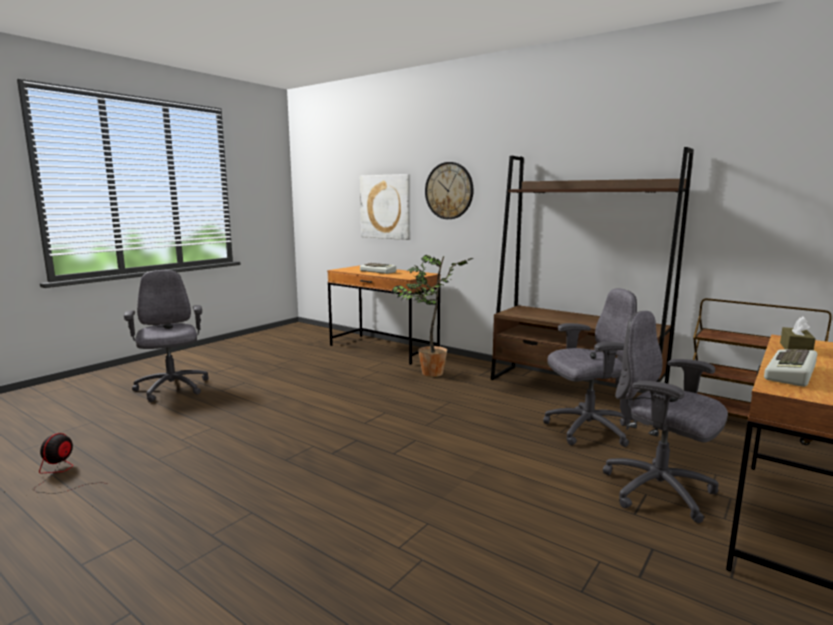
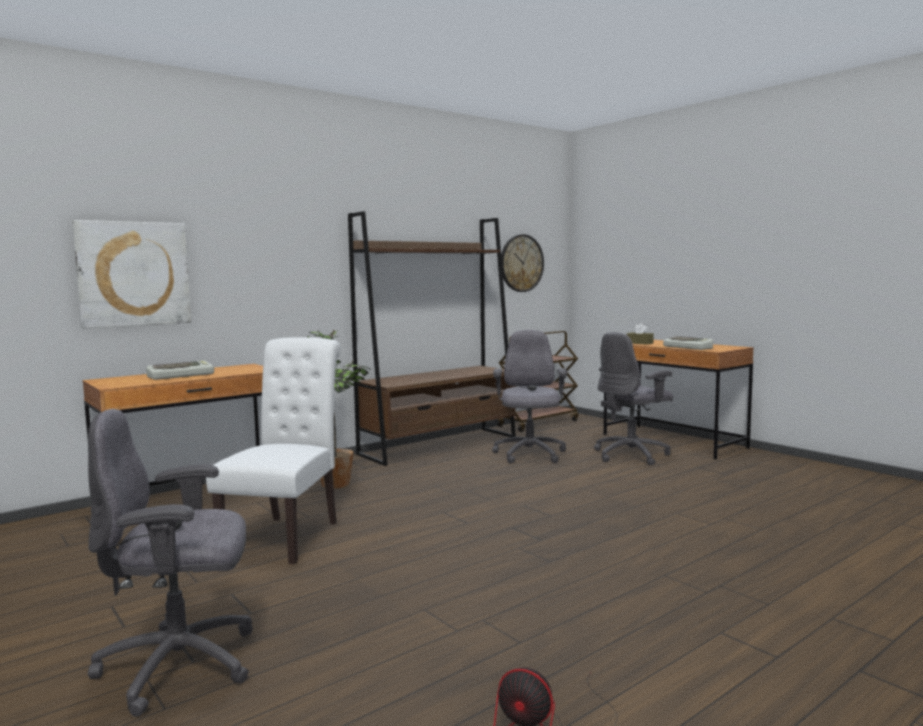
camera: 75 degrees left, 5 degrees down
(327, 378) = (287, 536): none -> white chair
(449, 191) = (252, 249): wall clock -> wall clock (521, 263)

